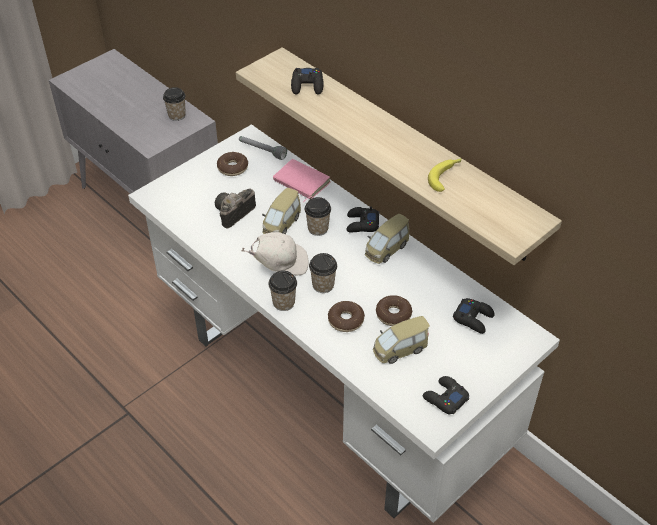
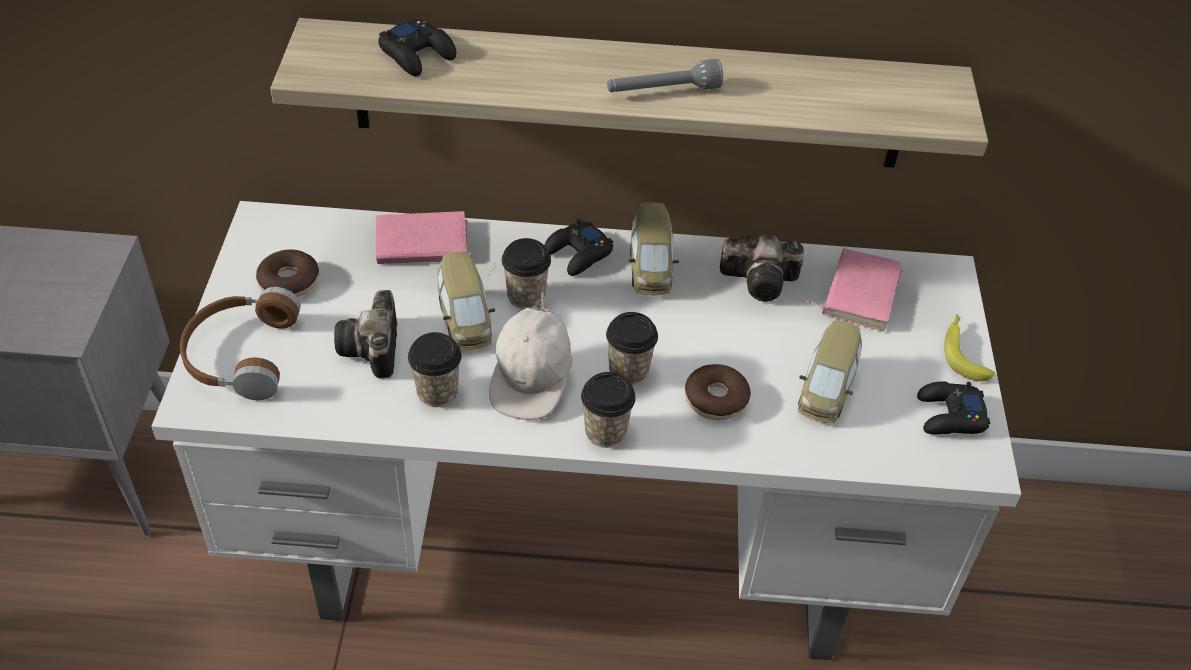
camera: 45 degrees left, 0 degrees up
(177, 115) = (56, 260): cup -> cup (437, 392)
(184, 186) = (239, 355): none -> brown headphones
(262, 151) = (306, 231): grey flashlight -> grey flashlight (662, 91)
(280, 264) = (532, 380): white cap -> white cap turned 150 degrees clockwise
(393, 314) = (763, 350): donut -> none
(432, 285) = (763, 281): none -> camera
(446, 176) = (774, 84): banana -> banana (963, 352)
(473, 318) = (858, 292): black game controller -> pink book

